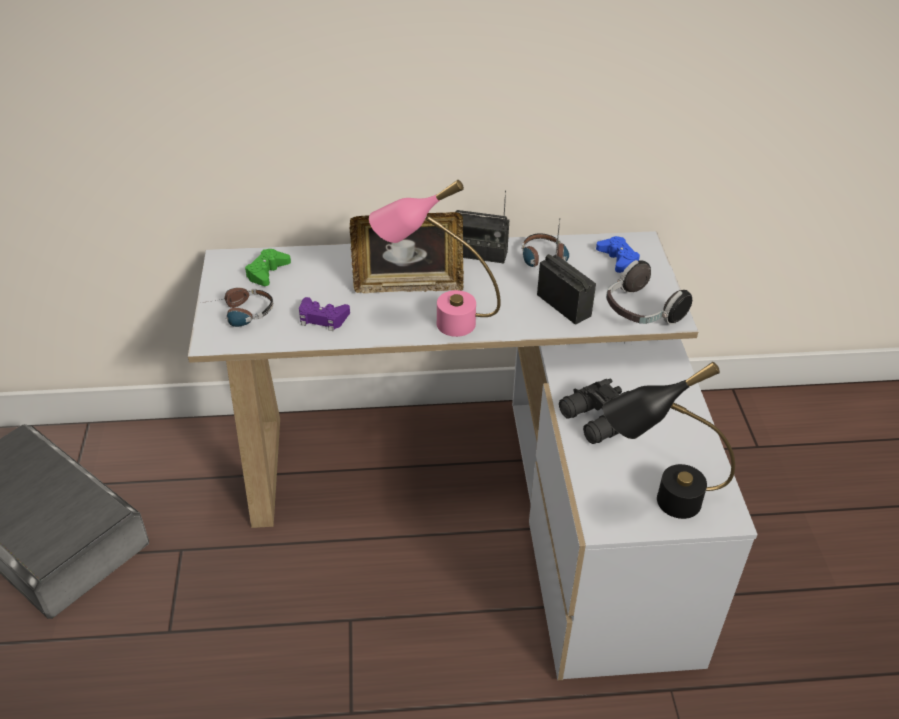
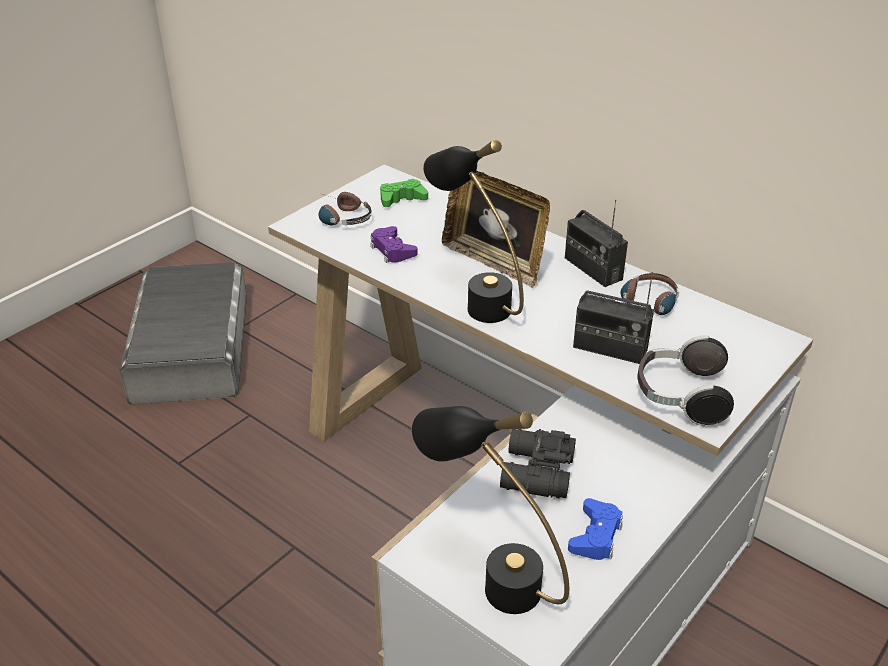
camera: 45 degrees right, 5 degrees down
(436, 321) = (475, 299): pink table lamp -> black table lamp
(564, 305) = (610, 348): radio -> radio turned 105 degrees clockwise
(618, 259) = (727, 341): blue game controller -> blue game controller (596, 536)

